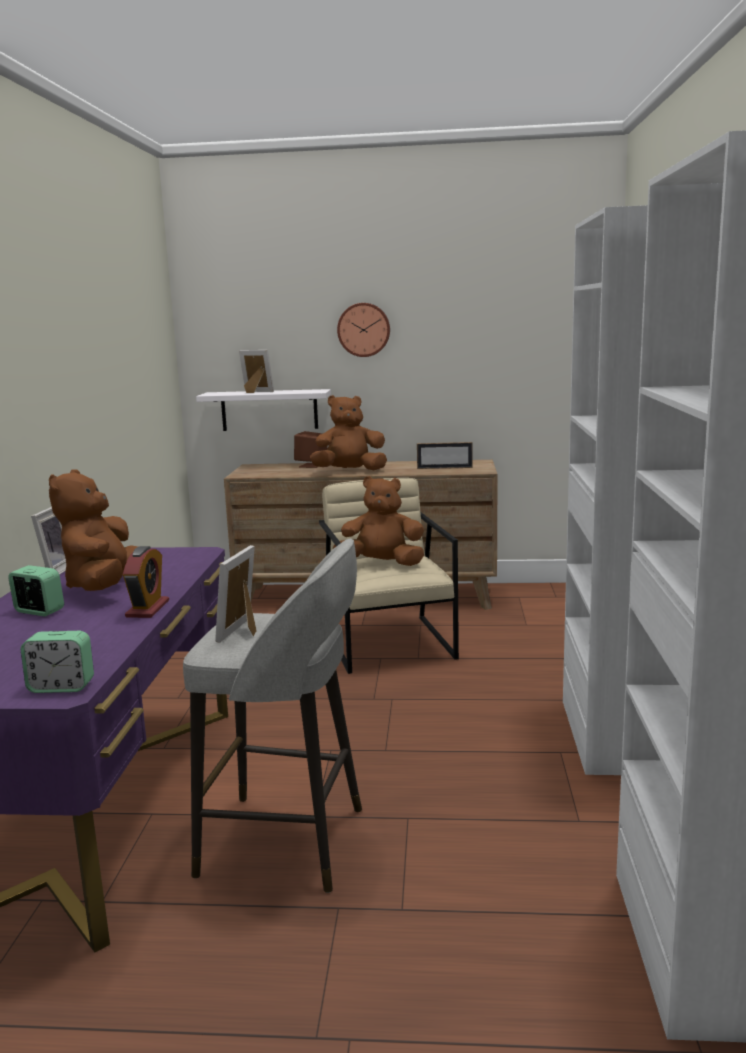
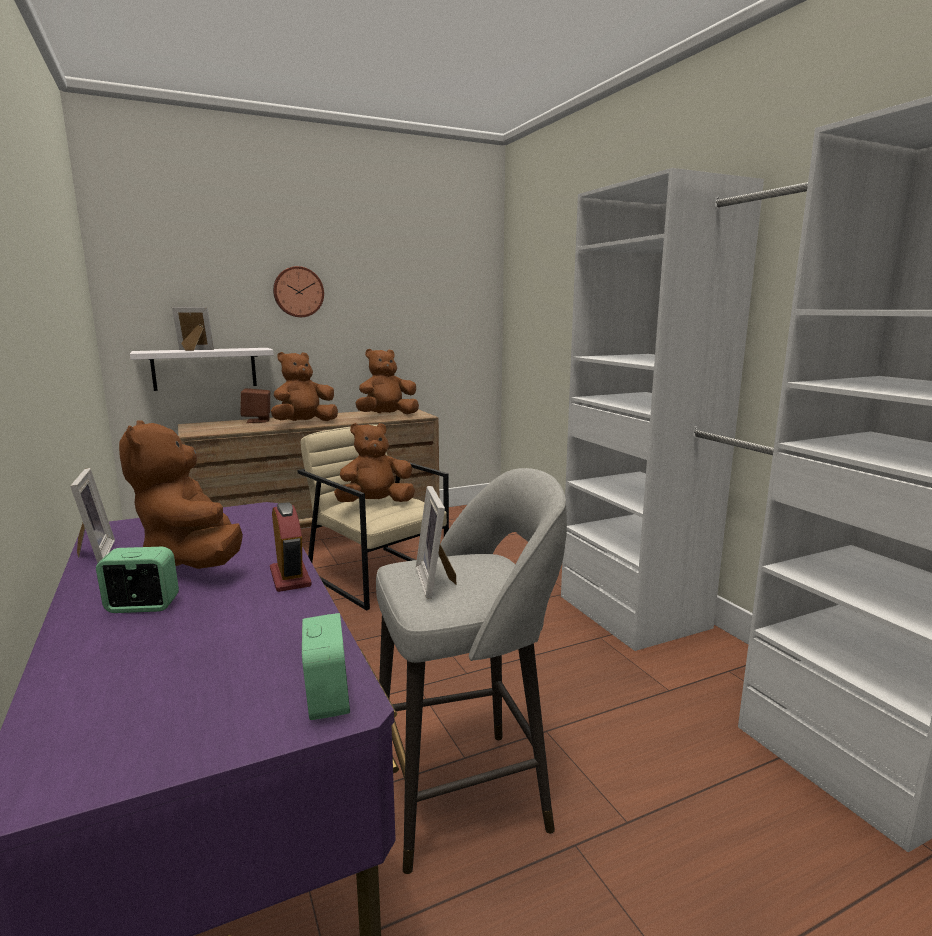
camera: 30 degrees left, 0 degrees up
(61, 687) = (327, 698): alarm clock -> alarm clock turned 75 degrees counterclockwise
(444, 468) = (387, 415): picture frame -> brown plush toy

